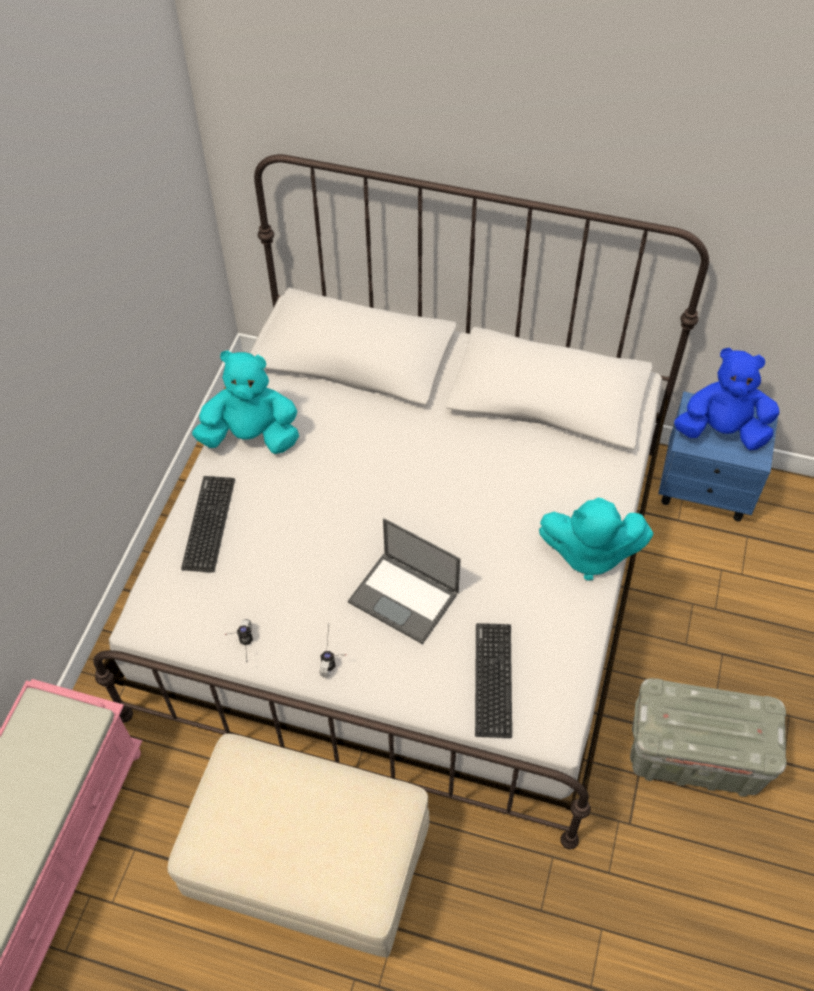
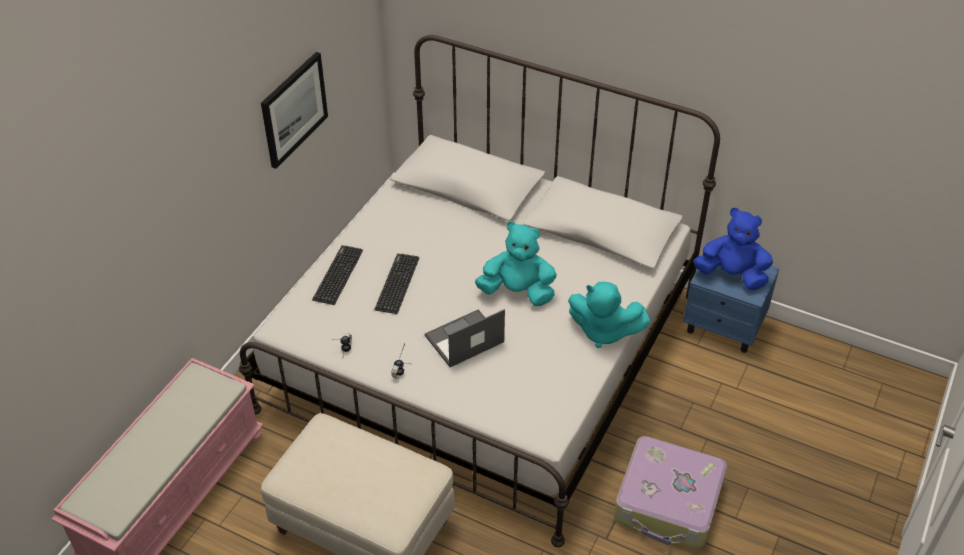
camera: 10 degrees right, 10 degrees down
(104, 301) = (293, 109): none -> picture
(251, 437) = (381, 226): turquoise plush toy -> turquoise plush toy (517, 292)
(405, 597) = (463, 339): laptop -> laptop turned 105 degrees clockwise
(493, 679) = (513, 398): keyboard -> keyboard (397, 284)
(696, 755) = (668, 502): grey storage box -> suitcase

